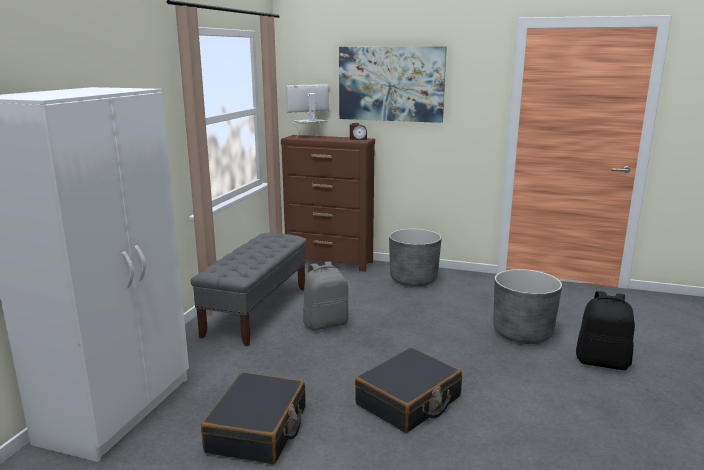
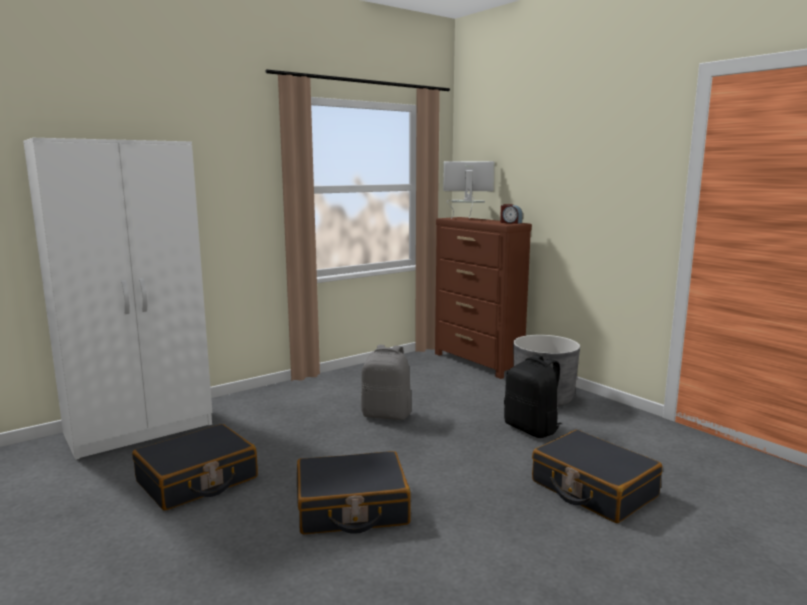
camera: 35 degrees right, 5 degrees down
(257, 311) = (345, 387): grey bench -> none
(391, 84) = (552, 159): picture -> none
(522, 333) = (593, 489): grey planter -> black suitcase
(602, 362) = (660, 560): black backpack -> black backpack (532, 429)

